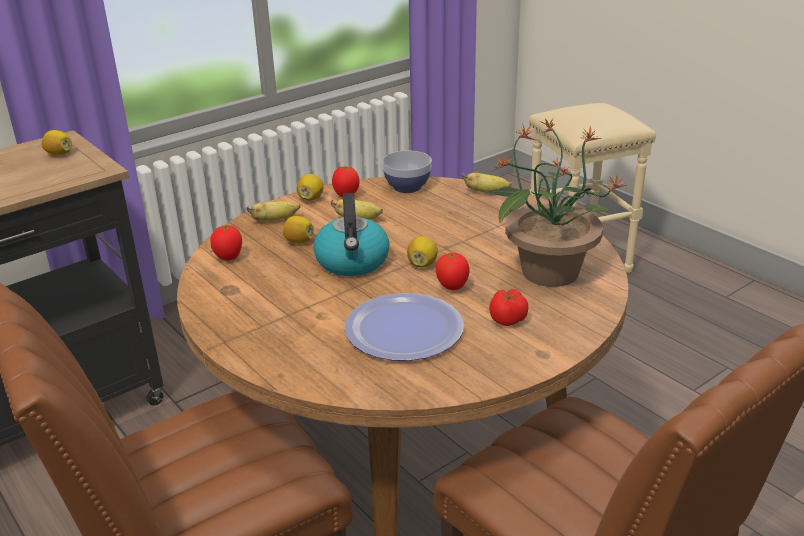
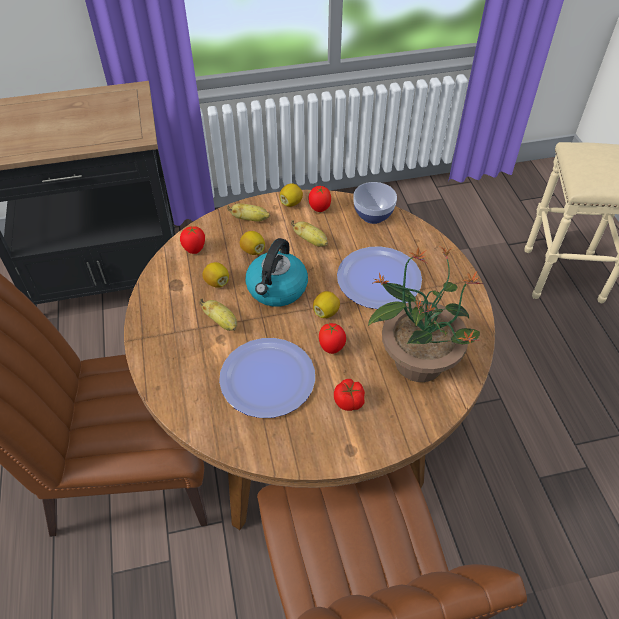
camera: 25 degrees right, 20 degrees up
(59, 154) = (123, 108): lemon -> lemon (217, 282)
(454, 227) = (378, 279): none -> plate
(487, 193) = (433, 246): banana -> banana (222, 322)

